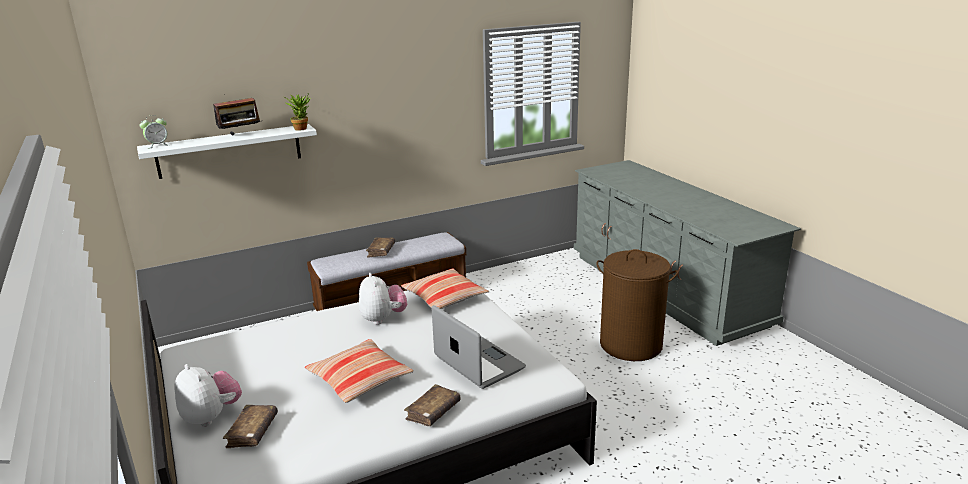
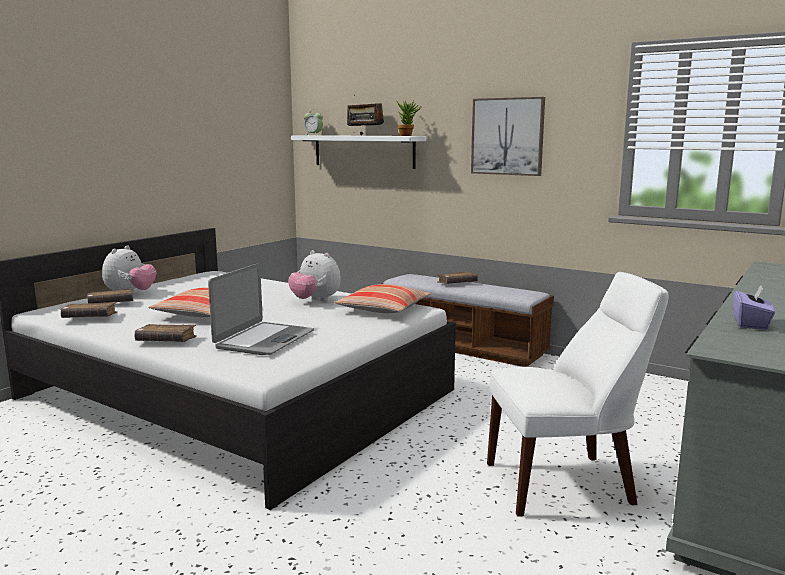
camera: 60 degrees right, 10 degrees down
(299, 451) = (89, 317): none -> brown book
(383, 319) = (315, 301): plush toy -> plush toy turned 90 degrees clockwise
(393, 113) = (507, 136): none -> picture
(631, 345) = (565, 483): brown laundry basket -> white chair
(700, 217) = (751, 324): none -> purple tissue box

